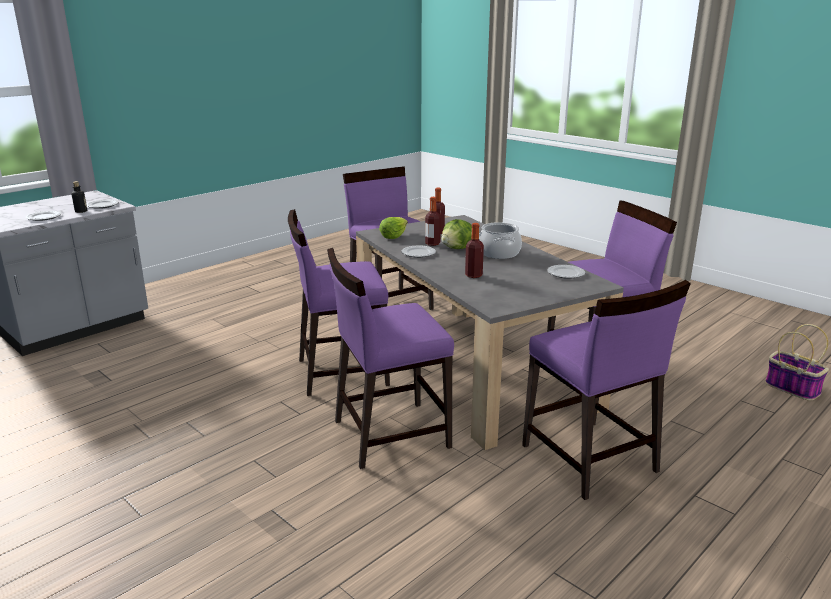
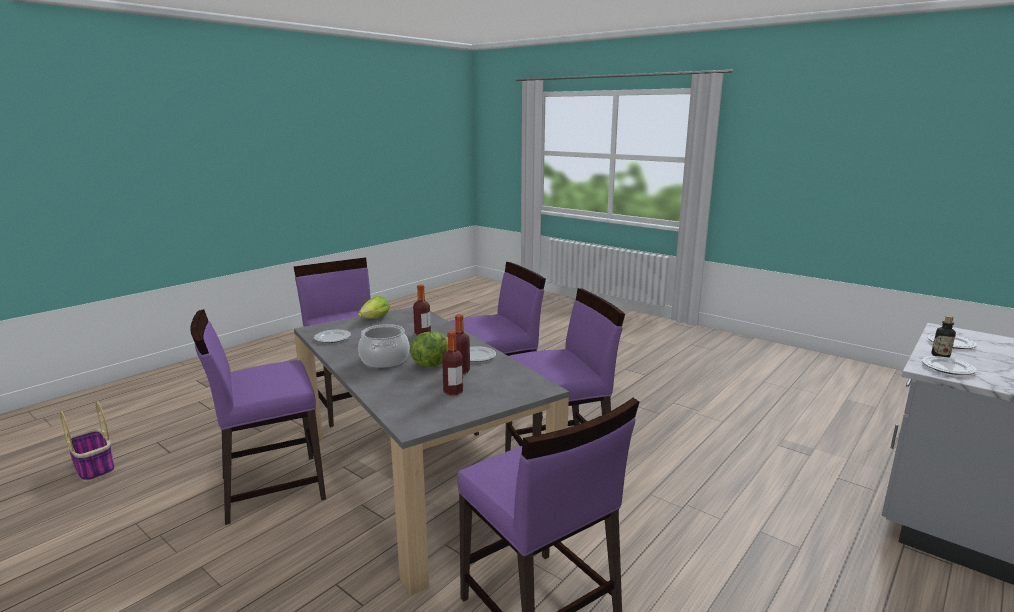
camera: 175 degrees right, 5 degrees down
(393, 236) = (512, 382): lettuce -> lettuce (375, 319)

